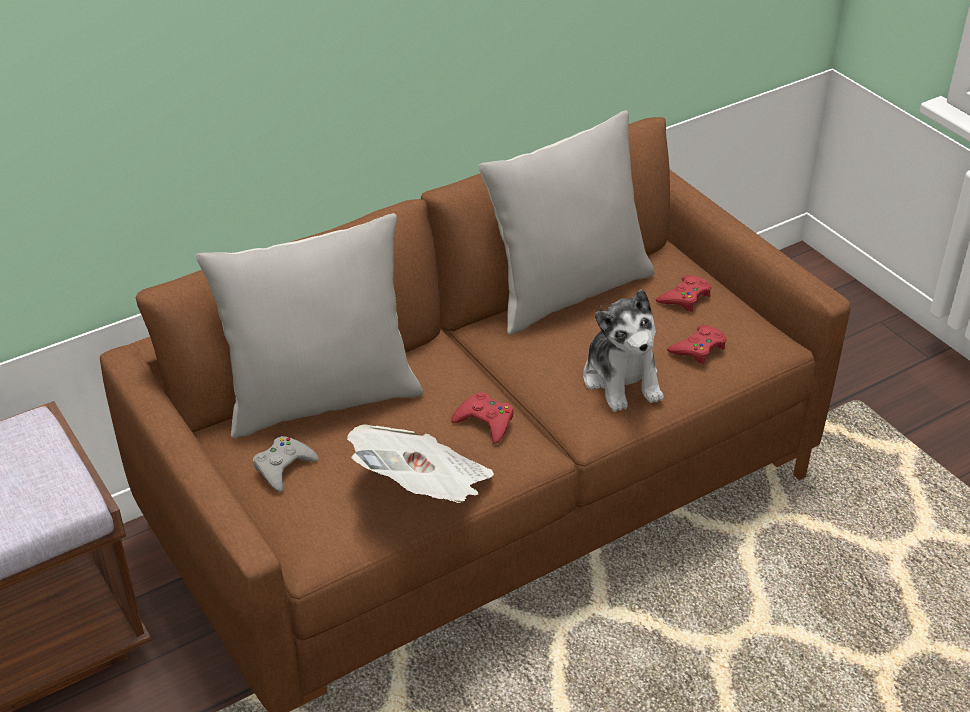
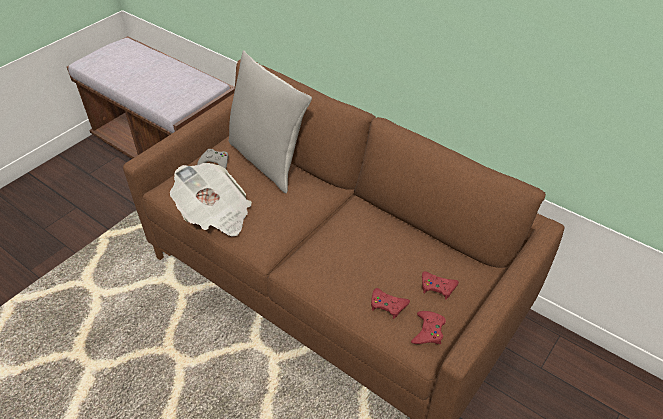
camera: 70 degrees right, 5 degrees up
(485, 422) = (275, 223): red game controller -> red game controller (428, 331)
(567, 292) = (409, 229): grey pillow -> none
(622, 380) = (338, 273): plush toy -> none

